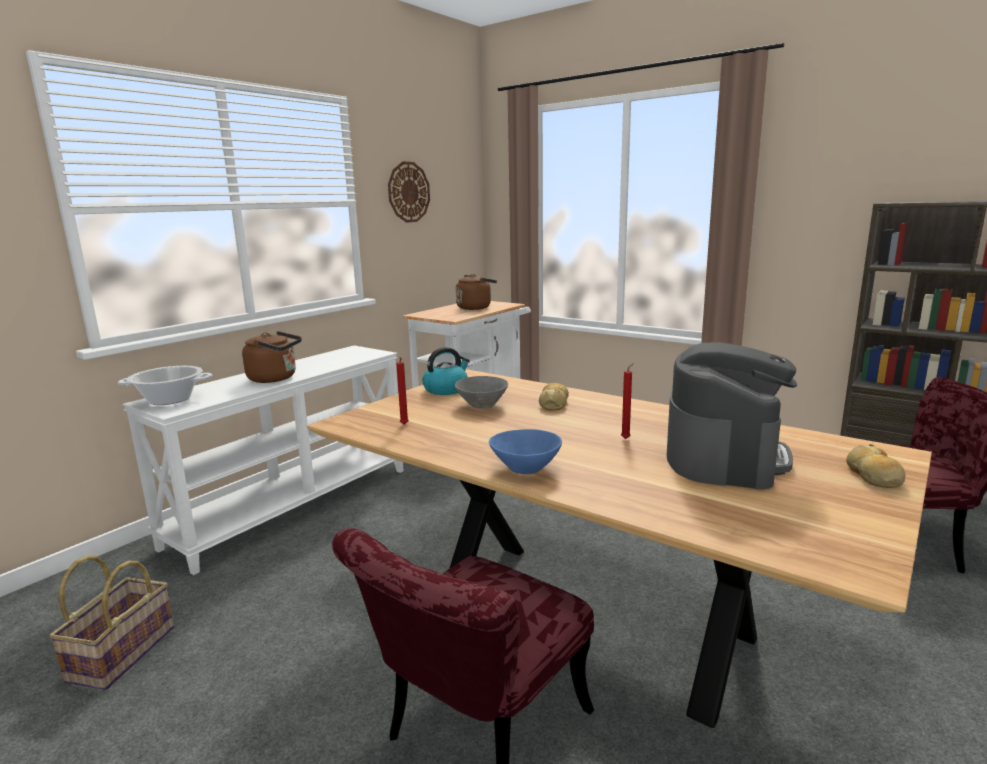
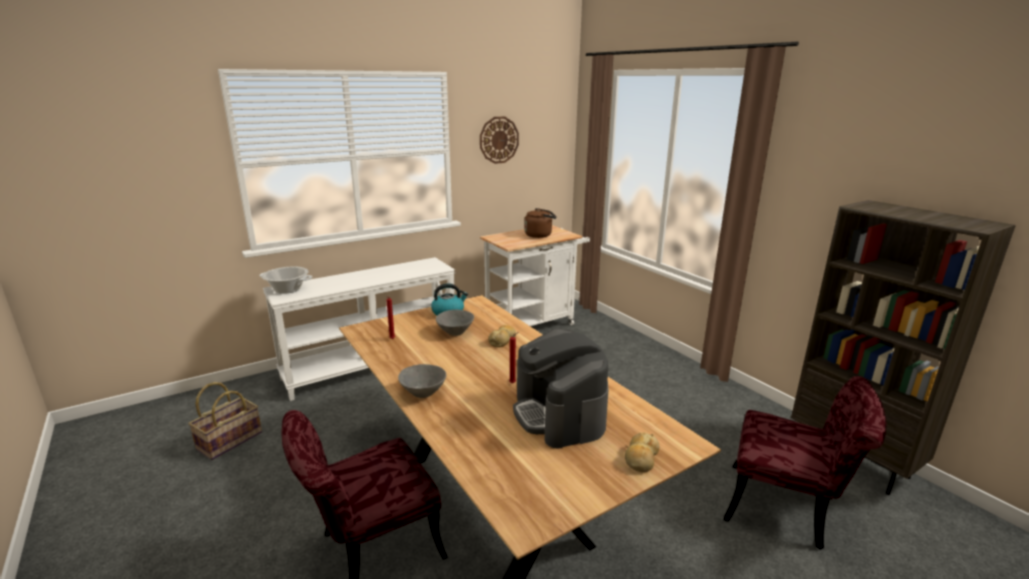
camera: 20 degrees right, 5 degrees up
(275, 378) = (359, 281): brown kettle -> none
(525, 468) = (423, 392): blue bowl -> grey bowl
(724, 456) = (559, 414): coffee machine -> coffee machine turned 120 degrees clockwise

